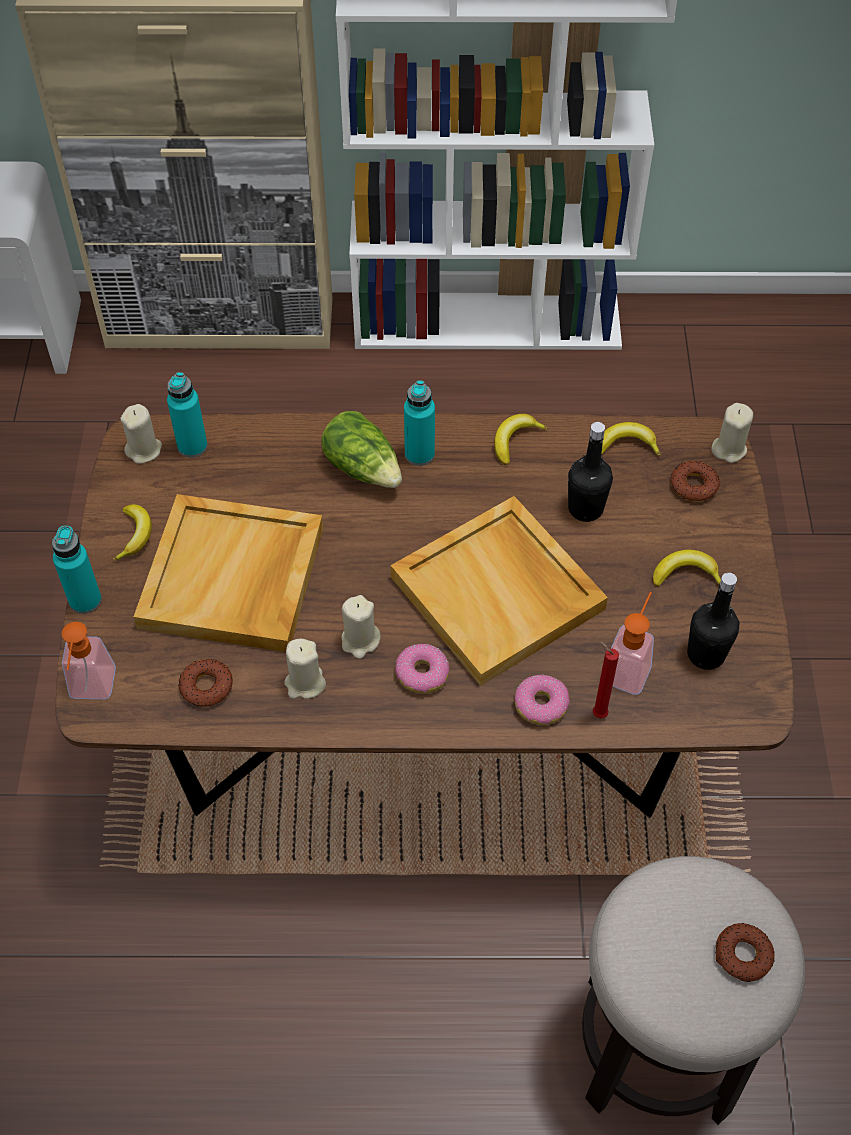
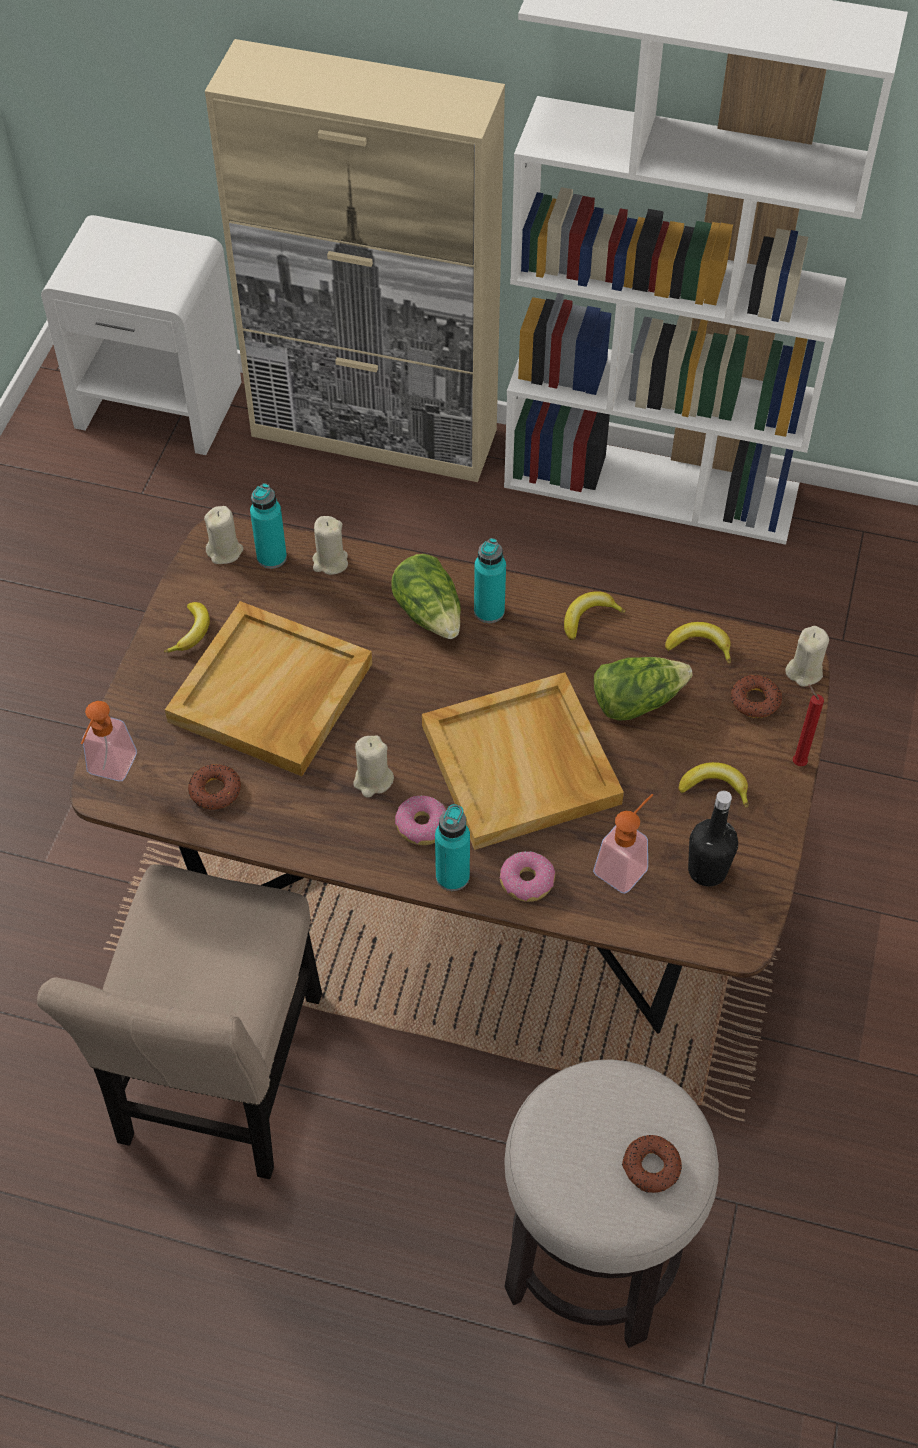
camera: 15 degrees right, 0 degrees up
(85, 600) = (128, 684): turquoise bottle -> turquoise bottle (452, 876)
(253, 967) = (220, 1080): none -> beige chair
(305, 683) = (308, 809): beige candle -> beige candle (330, 562)
(585, 508) = (636, 700): black bottle -> lettuce
(597, 713) = (579, 902): red candle -> red candle (797, 762)

